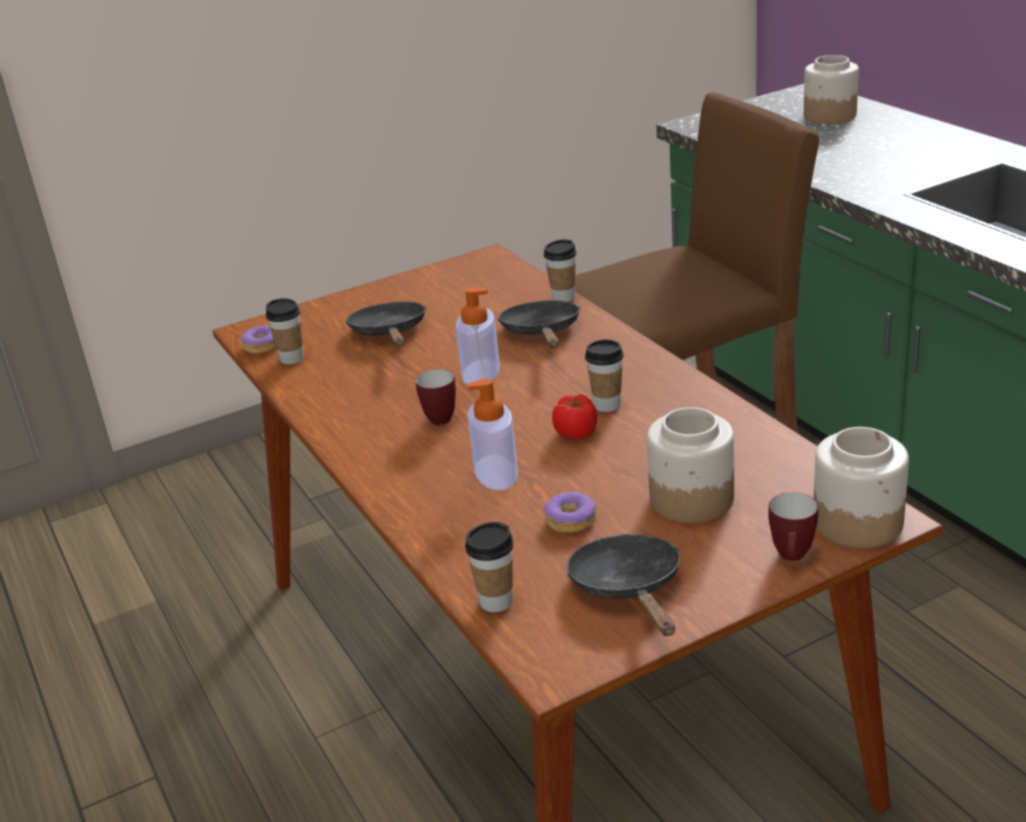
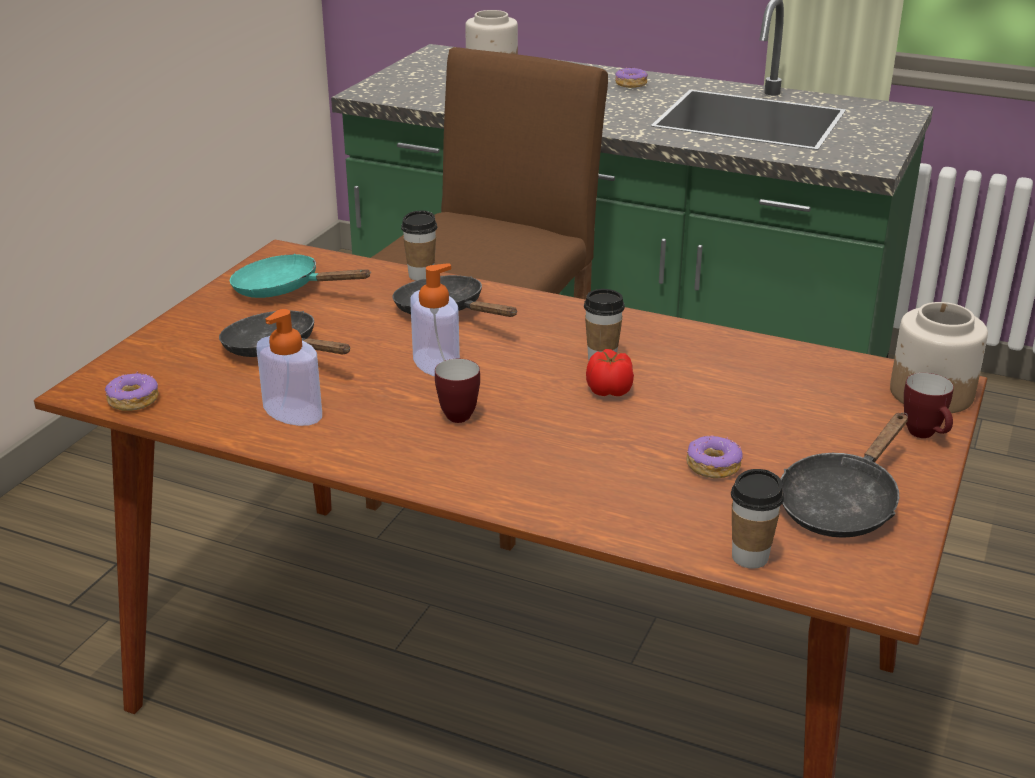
camera: 40 degrees left, 0 degrees up
(292, 358) = (193, 403): cup -> none
(453, 286) = (285, 289): none -> turquoise frying pan
(496, 473) = (585, 447): soap dispenser -> soap dispenser (292, 411)
(629, 588) = (841, 504): black frying pan -> black frying pan turned 90 degrees counterclockwise
(690, 499) = (785, 415): jar -> none
(946, 147) = (630, 84): none -> donut

